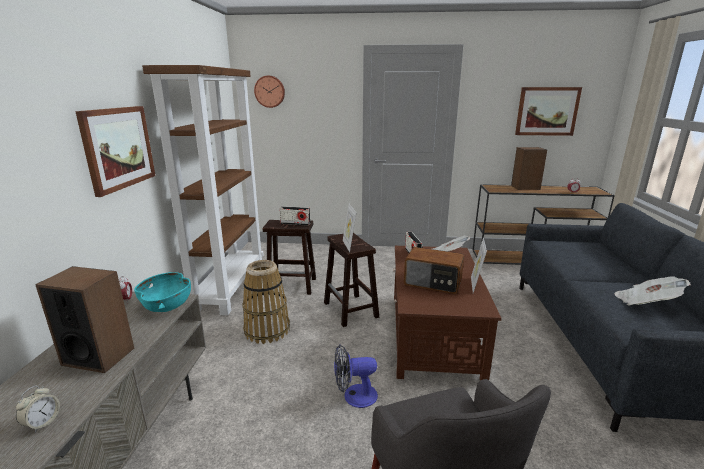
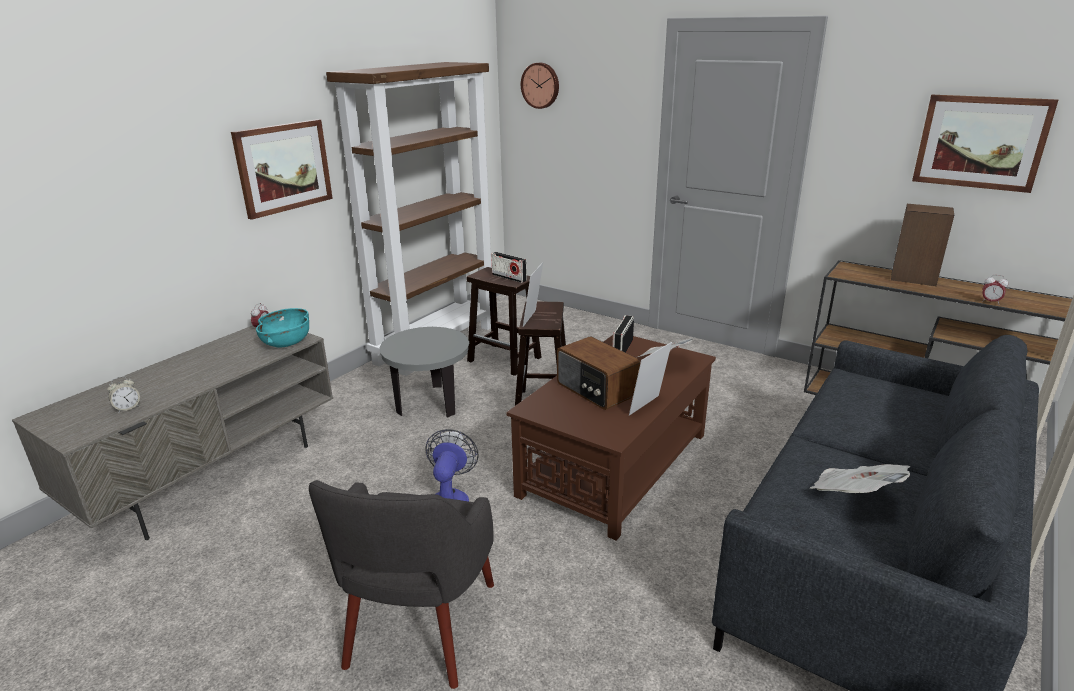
camera: 30 degrees right, 5 degrees up
(98, 356) = (200, 371): speaker -> none
(267, 330) = (430, 403): basket -> grey side table
(354, 396) = (450, 497): fan -> fan turned 75 degrees clockwise

